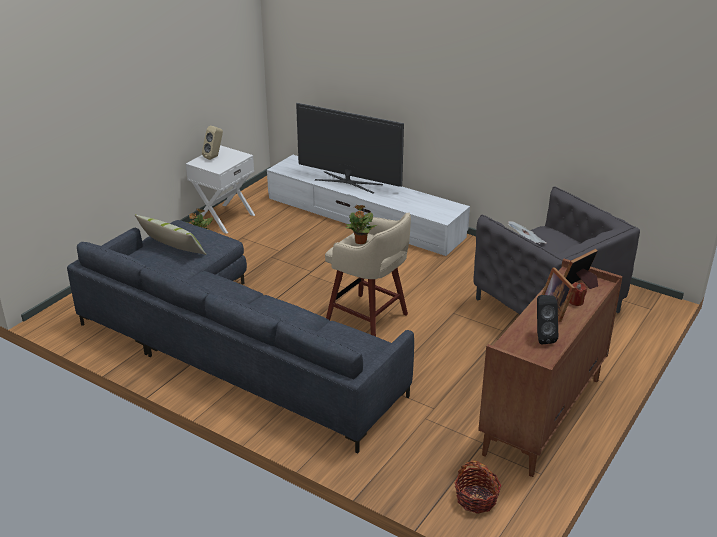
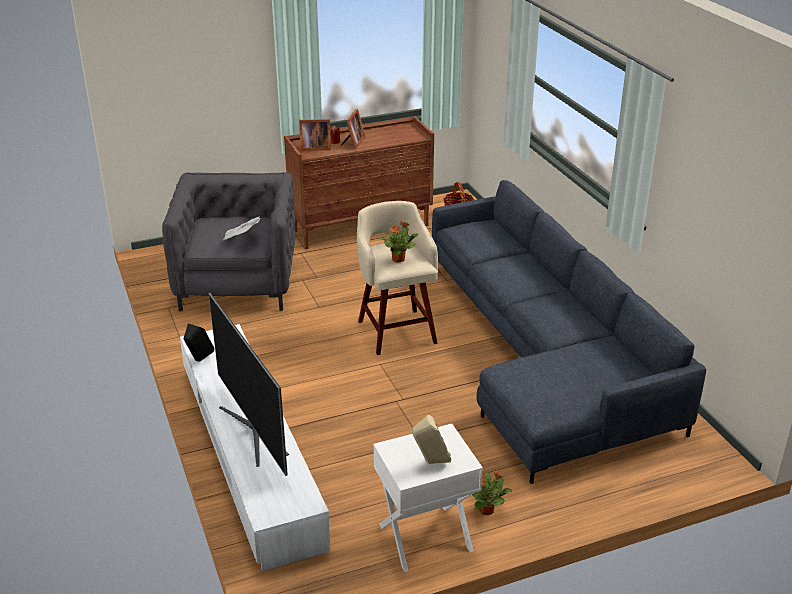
camera: 145 degrees left, 0 degrees up
(172, 248) = (568, 379): pillow -> none
(542, 337) = (388, 134): black speaker -> black speaker (199, 360)

